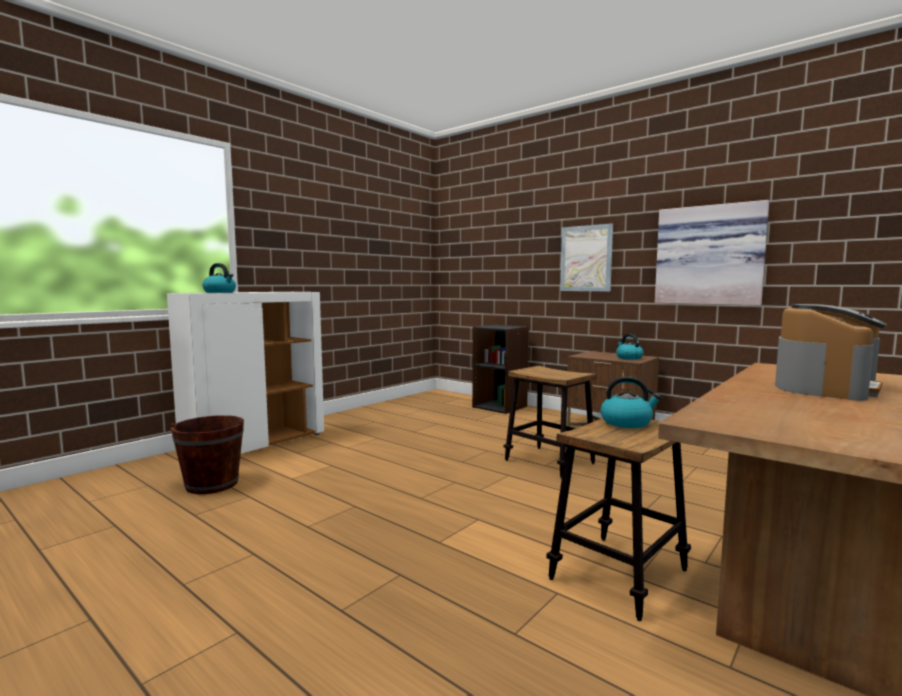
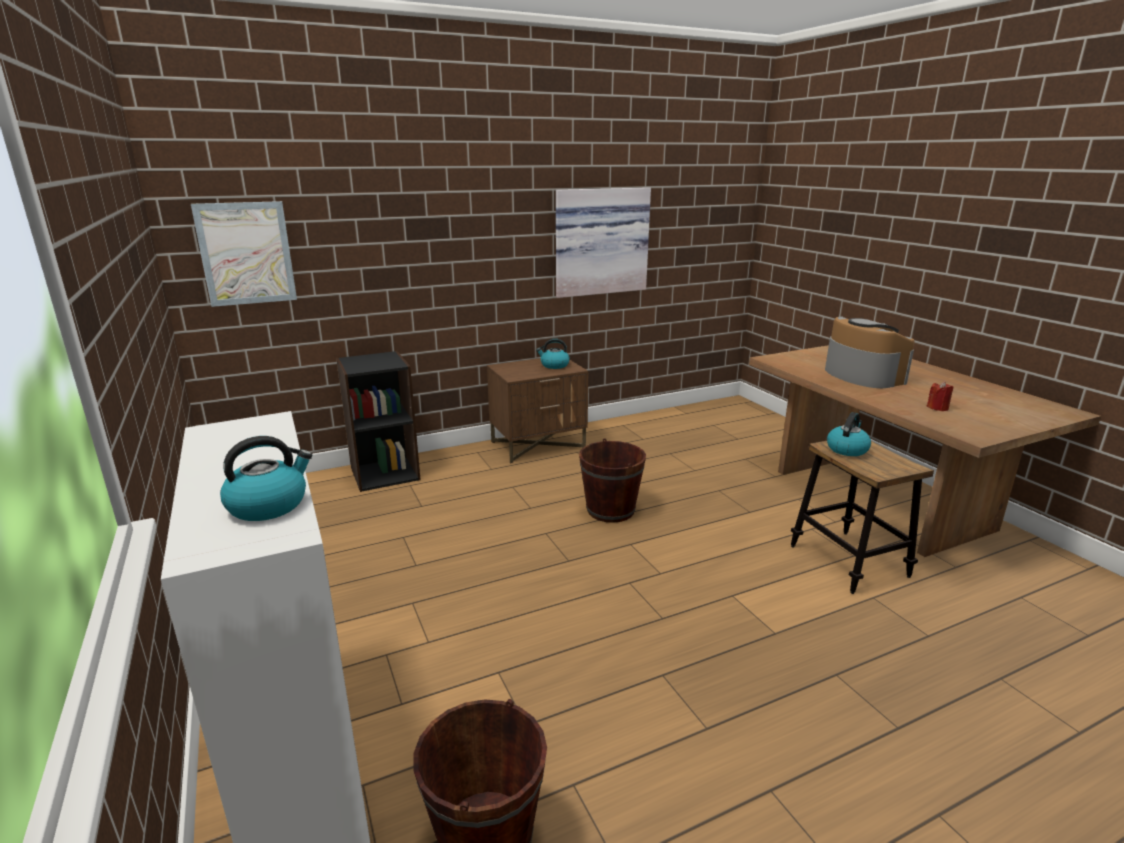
camera: 65 degrees left, 15 degrees up
(549, 462) = (610, 510): stool -> brown bucket
(586, 258) = (467, 248): picture -> picture (246, 253)
(783, 410) = (937, 408): none -> red candle

